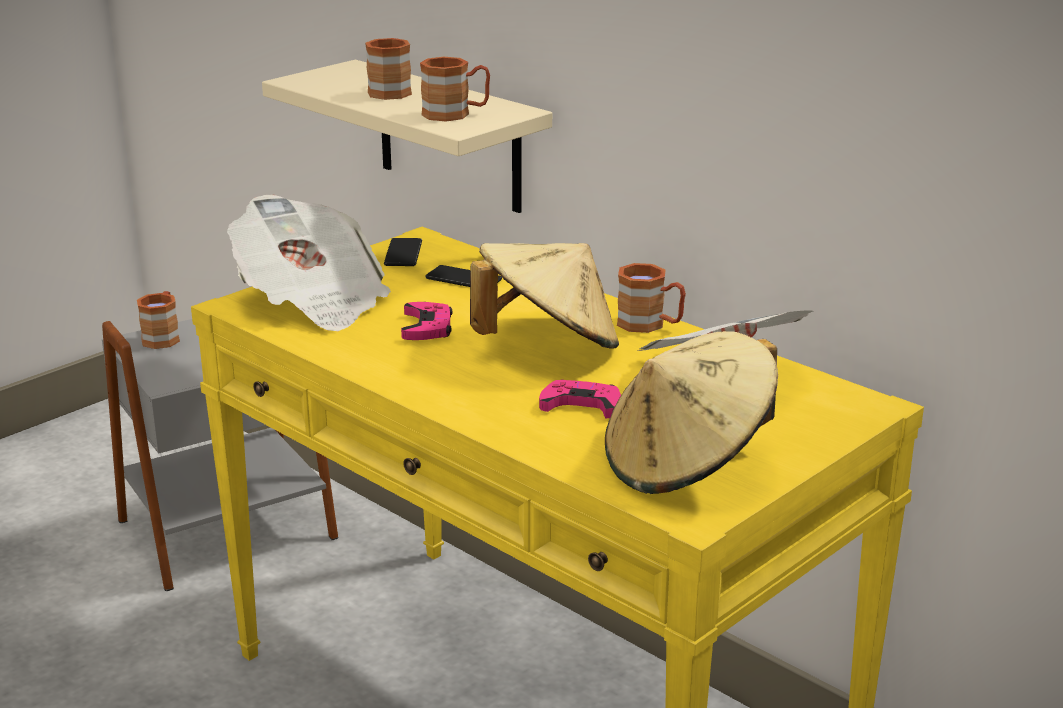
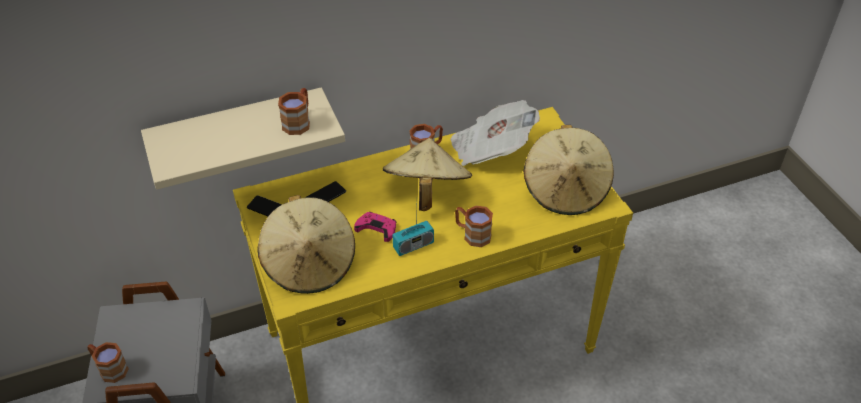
camera: 65 degrees left, 20 degrees up
(312, 301) = (310, 264): newspaper -> beige hat
(392, 90) = (229, 133): brown mug -> brown mug (472, 234)
(412, 361) = (413, 245): none -> radio
(581, 405) = (495, 203): pink game controller -> none

